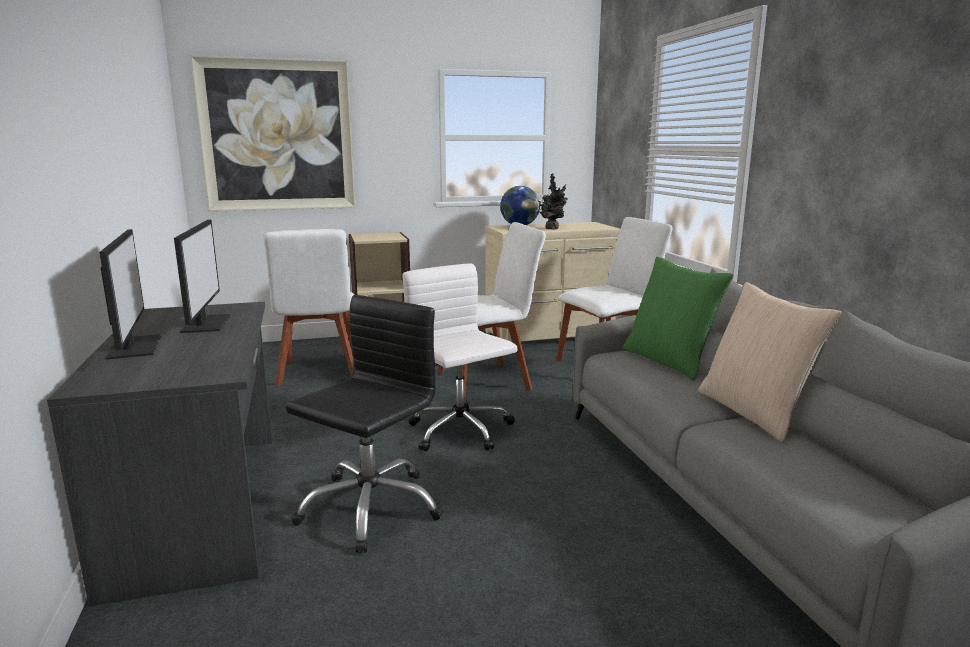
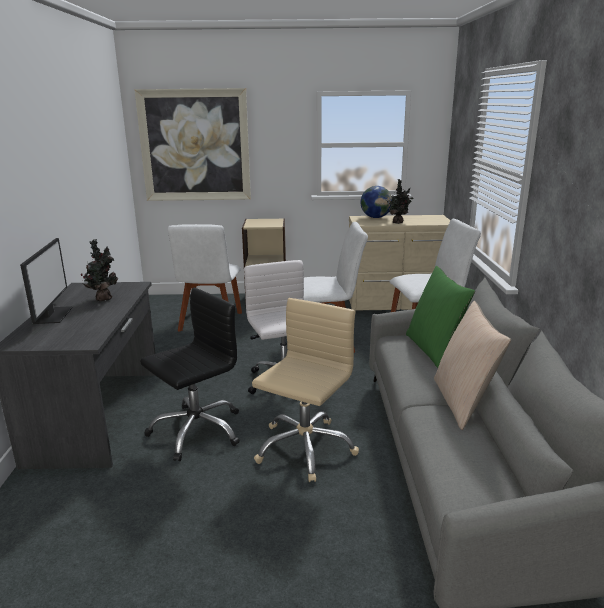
camera: 15 degrees right, 5 degrees up
(205, 323) = (103, 298): monitor -> potted plant
(537, 508) = (304, 448): none -> beige office chair

